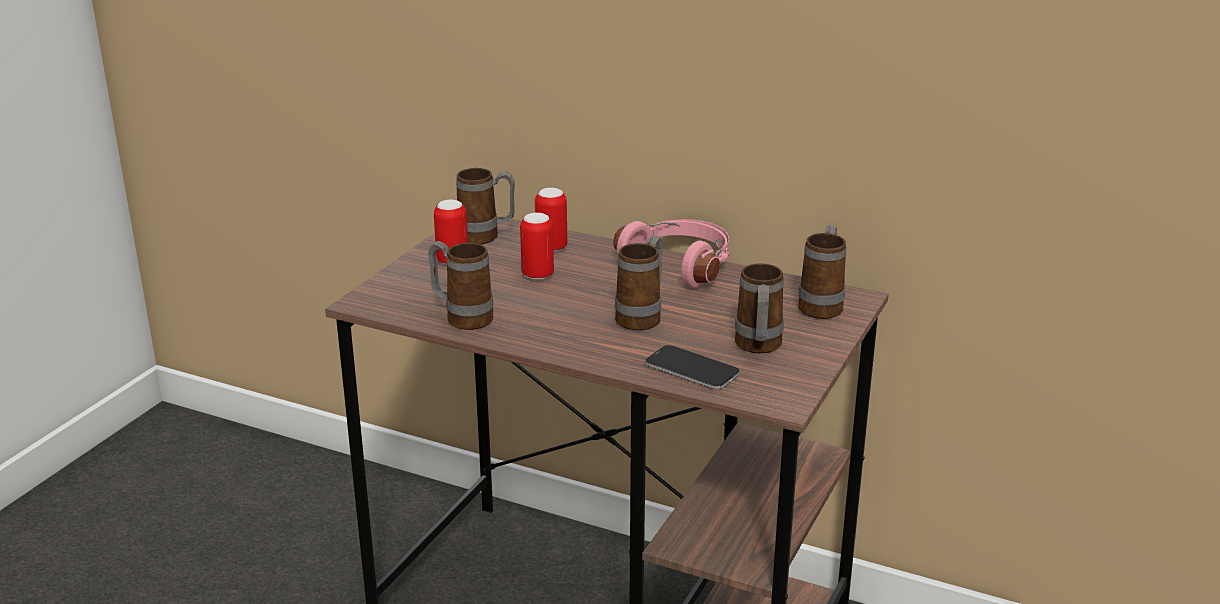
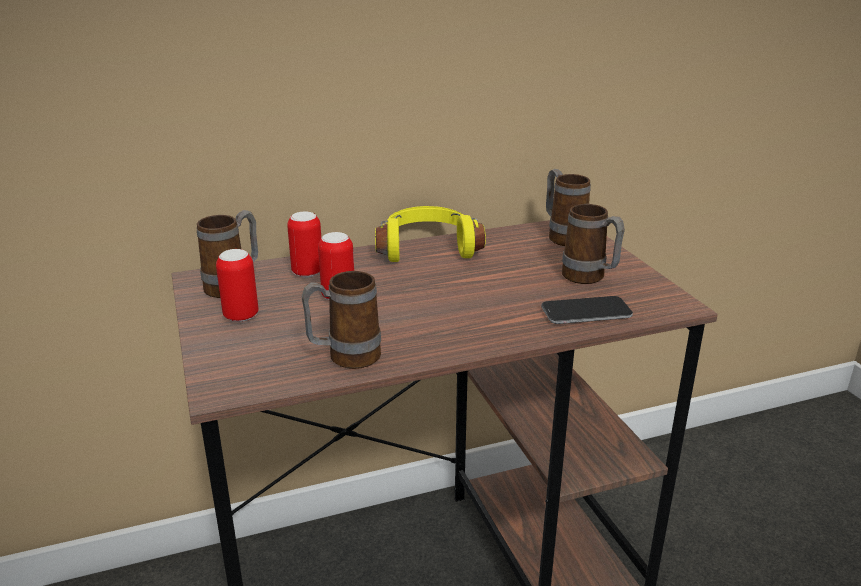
camera: 45 degrees left, 0 degrees up
(643, 316) = (477, 292): mug -> none
(680, 265) = (427, 247): pink headphones -> yellow headphones

